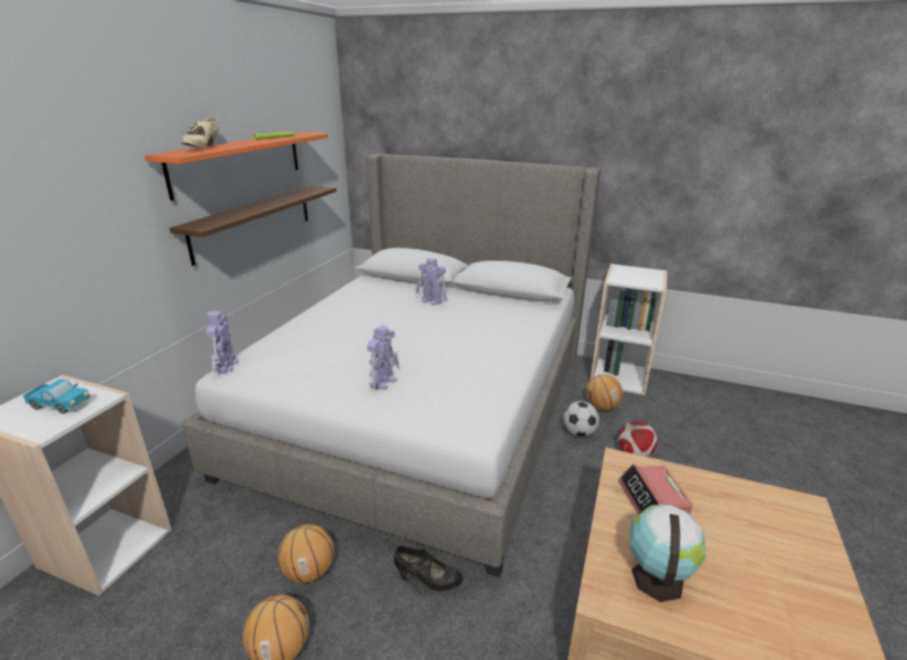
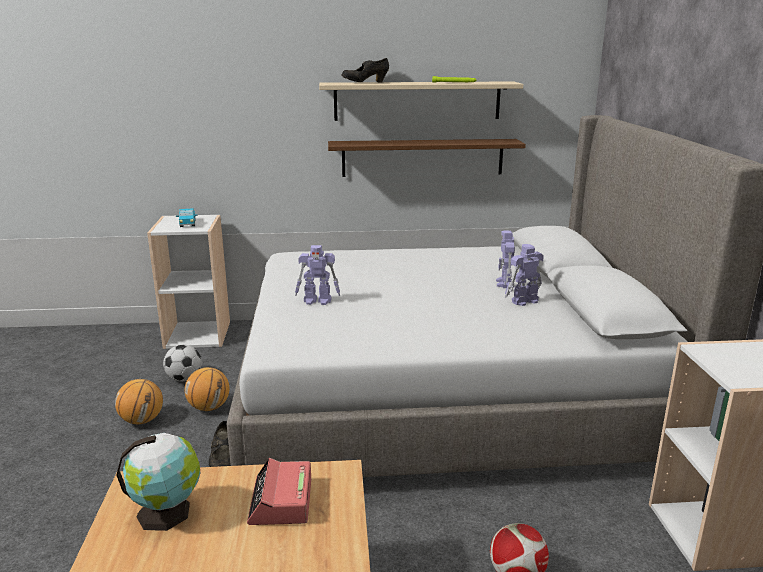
camera: 65 degrees right, 5 degrees down
(203, 148) = (365, 82): beige shoe -> black shoe
(225, 366) = (292, 251): toy robot -> toy robot (523, 301)
(239, 162) = (417, 101): orange shelf -> beige shelf
(578, 433) = (515, 514): football -> football (184, 379)
(601, 407) = (602, 526): basketball -> none
(652, 500) = (281, 501): alarm clock -> alarm clock turned 60 degrees counterclockwise

